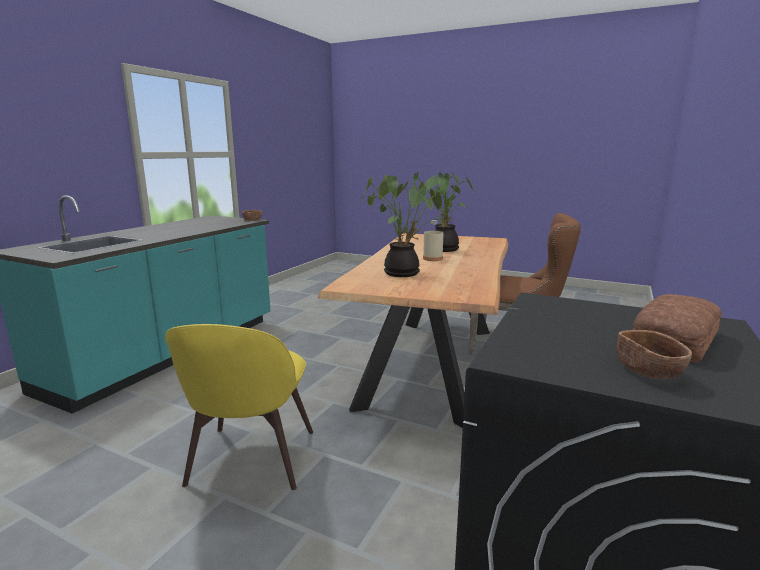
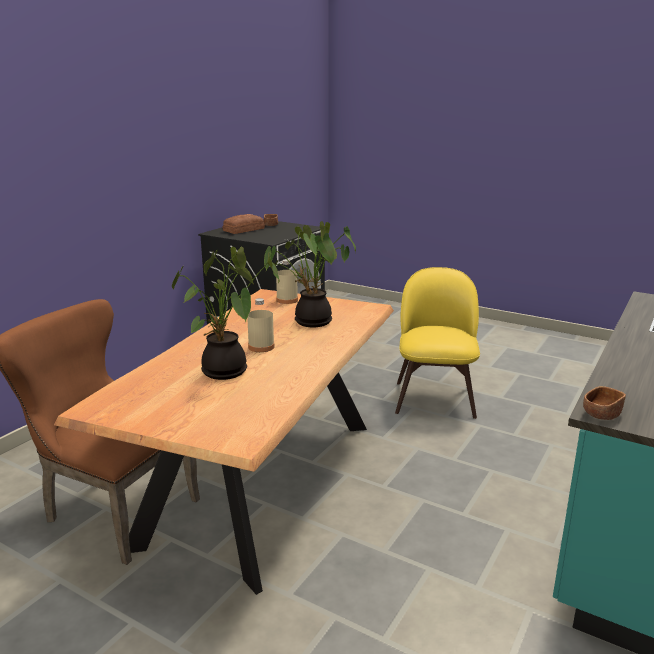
camera: 175 degrees left, 5 degrees up
(443, 291) = (287, 300): none -> beige bottle

